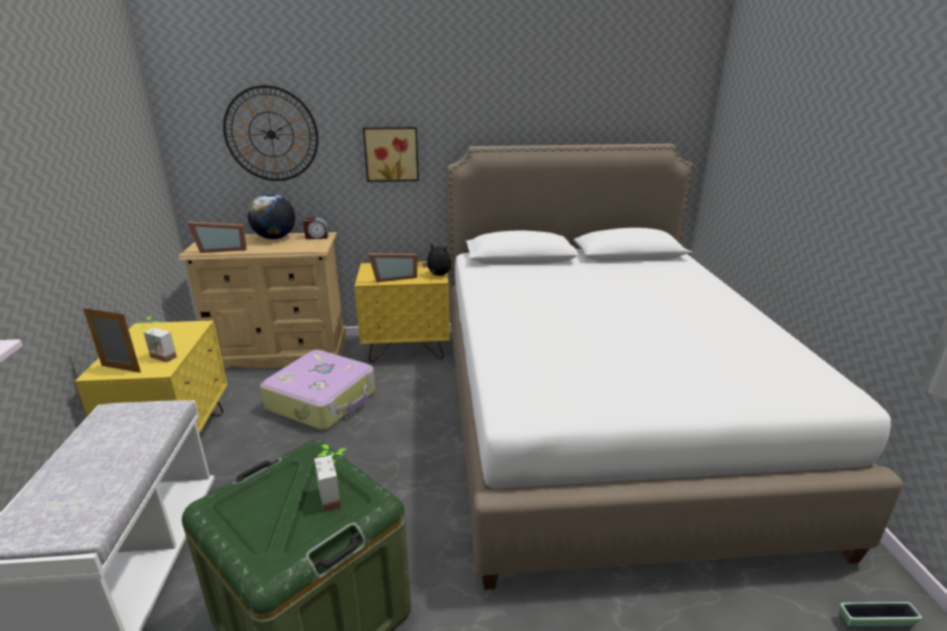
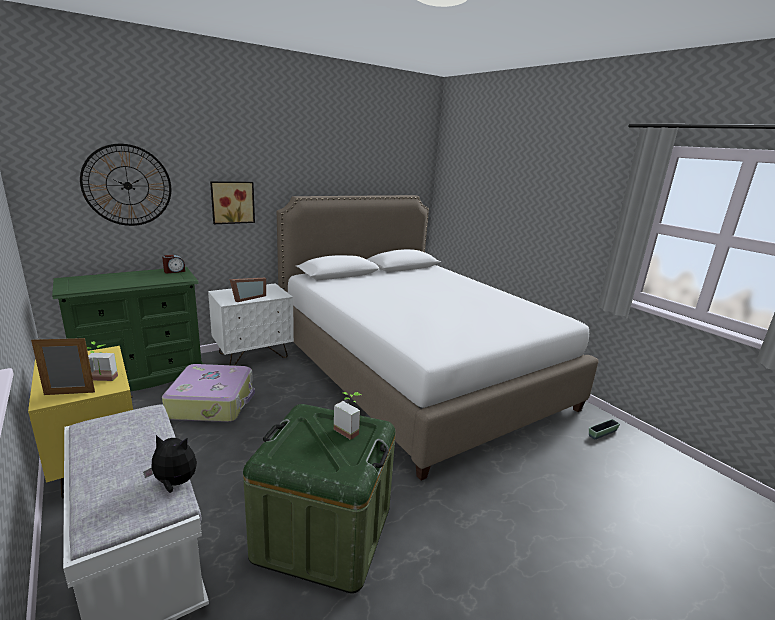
camera: 30 degrees left, 5 degrees down
(222, 249) = (93, 287): picture frame -> none
(275, 238) = (135, 275): globe -> none
(280, 353) = (142, 377): beige dresser -> green dresser
(407, 349) = (253, 355): yellow nightstand -> white nightstand
(438, 275) = (280, 293): plush toy -> plush toy (174, 483)

